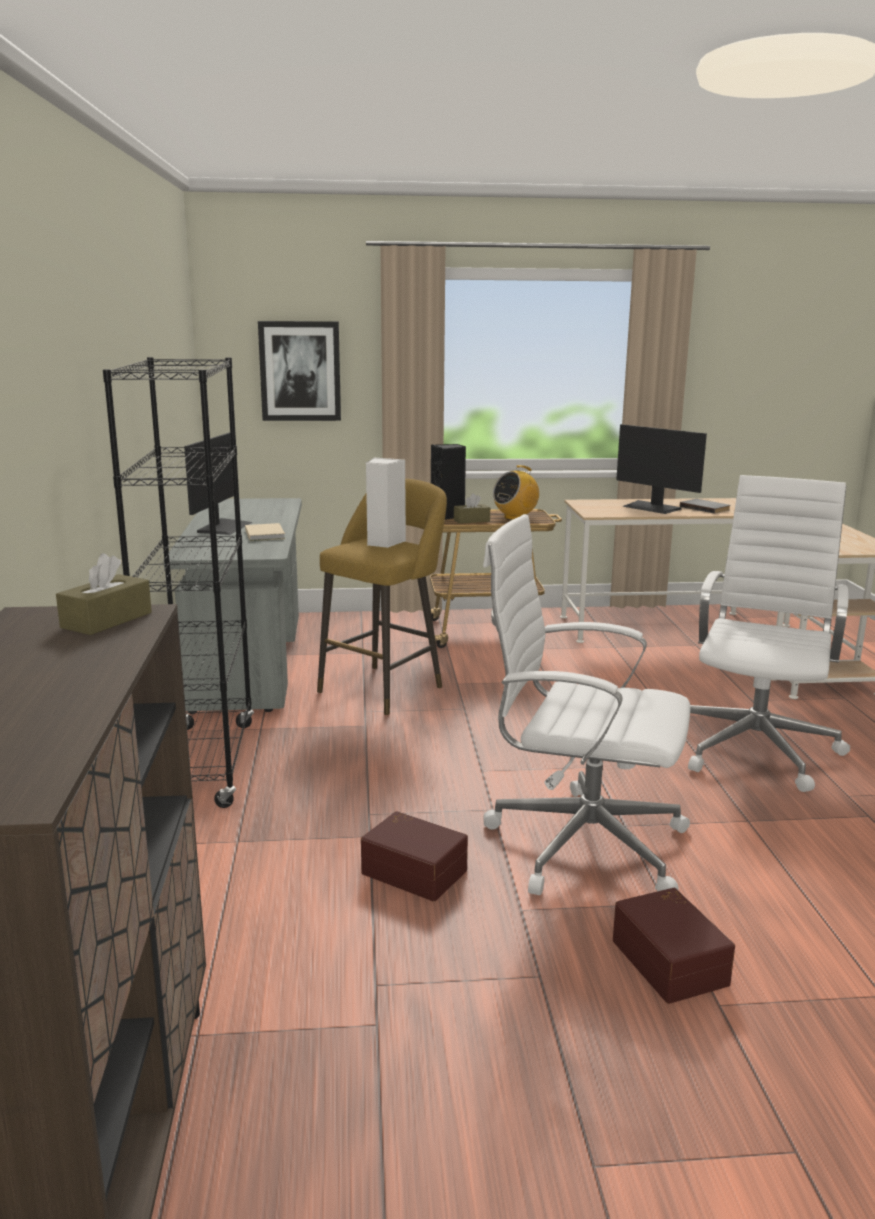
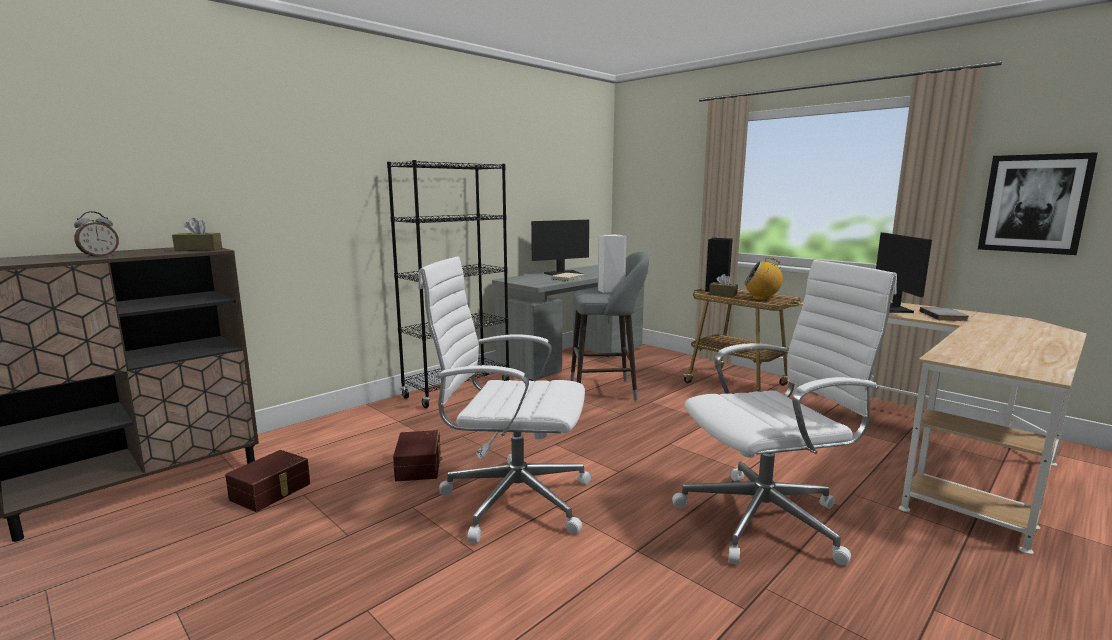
camera: 50 degrees right, 5 degrees down
(67, 687) = (99, 256): none -> alarm clock
(300, 371) = (663, 188): picture -> picture (1034, 204)
(385, 687) = (607, 390): yellow stool -> grey stool
(580, 843) = (512, 499): white office chair -> white office chair turned 60 degrees counterclockwise
(671, 961) = (404, 575): brown storage box -> brown storage box (272, 492)

